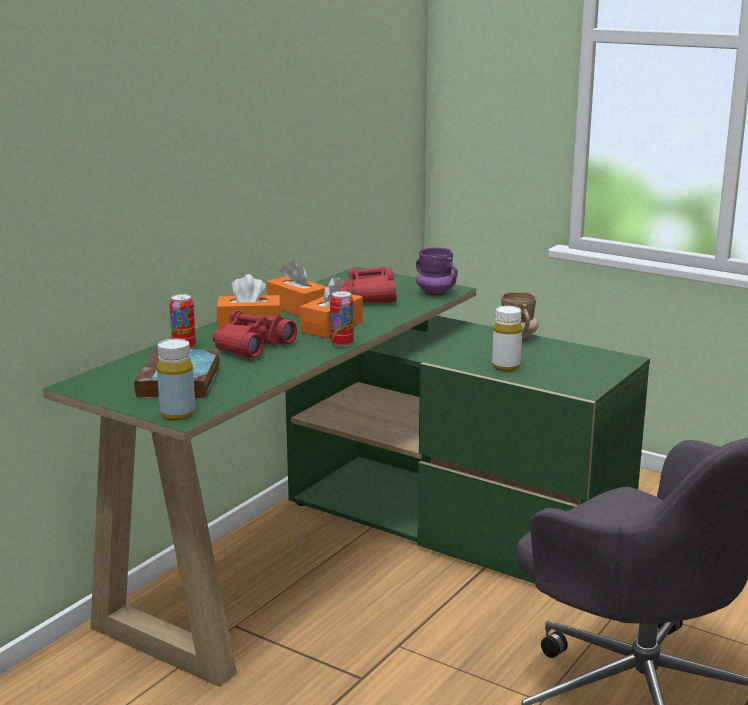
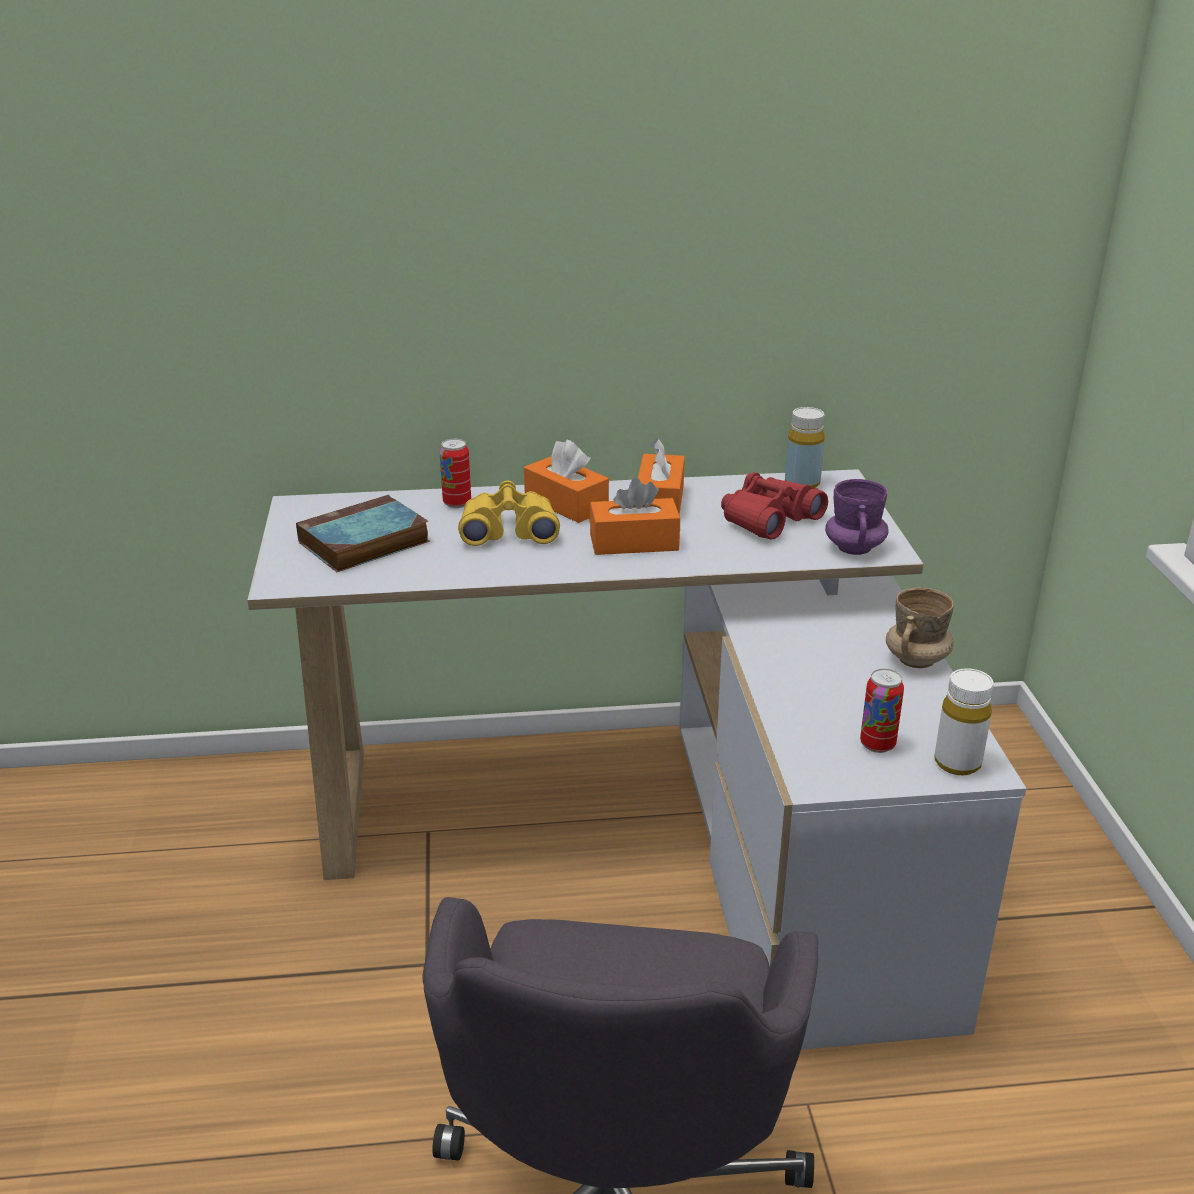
camera: 50 degrees right, 10 degrees up
(178, 414) = (284, 577): yellow bottle -> yellow bottle (802, 483)
(251, 346) = (509, 531): red binoculars -> yellow binoculars
(342, 344) = (589, 570): can -> can (877, 744)
(360, 553) = (649, 833): green desk -> white desk
(506, 367) = (803, 693): white bottle -> white bottle (957, 763)

